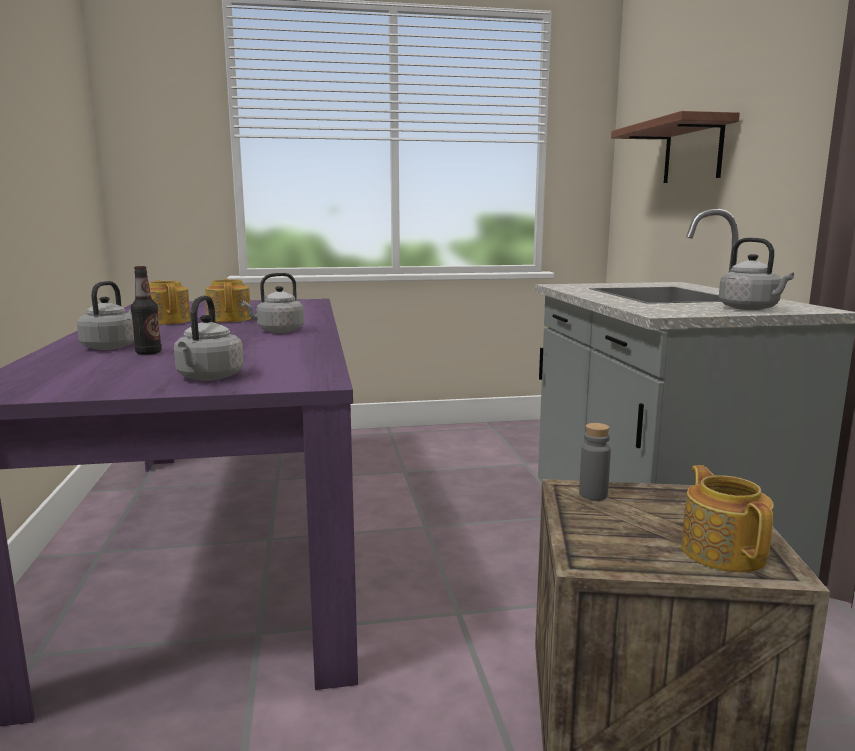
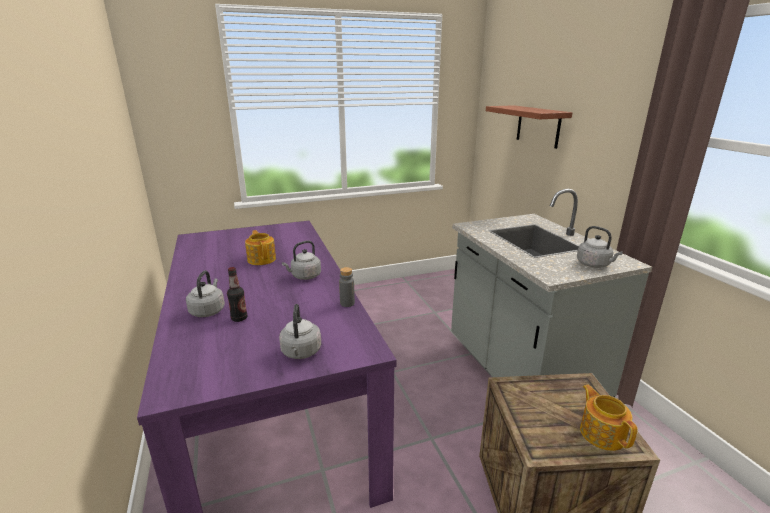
camera: 10 degrees left, 10 degrees up
(168, 321) = (222, 265): teapot -> none
(593, 494) = (521, 390): grey bottle -> grey bottle (347, 303)

